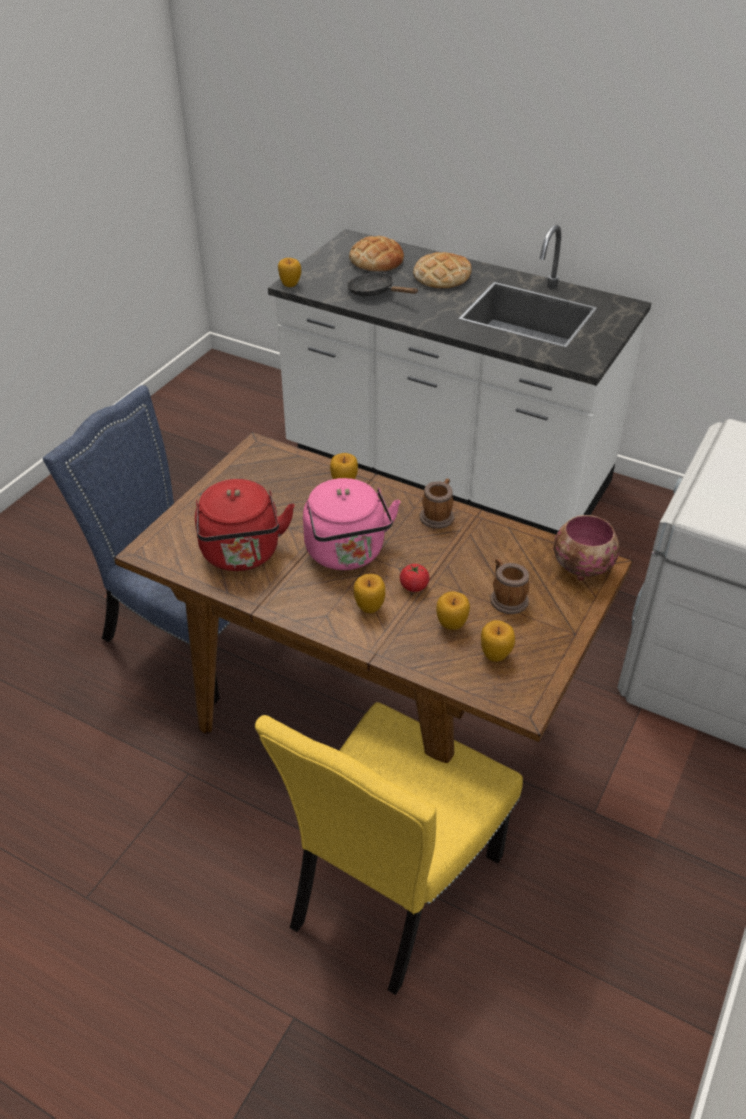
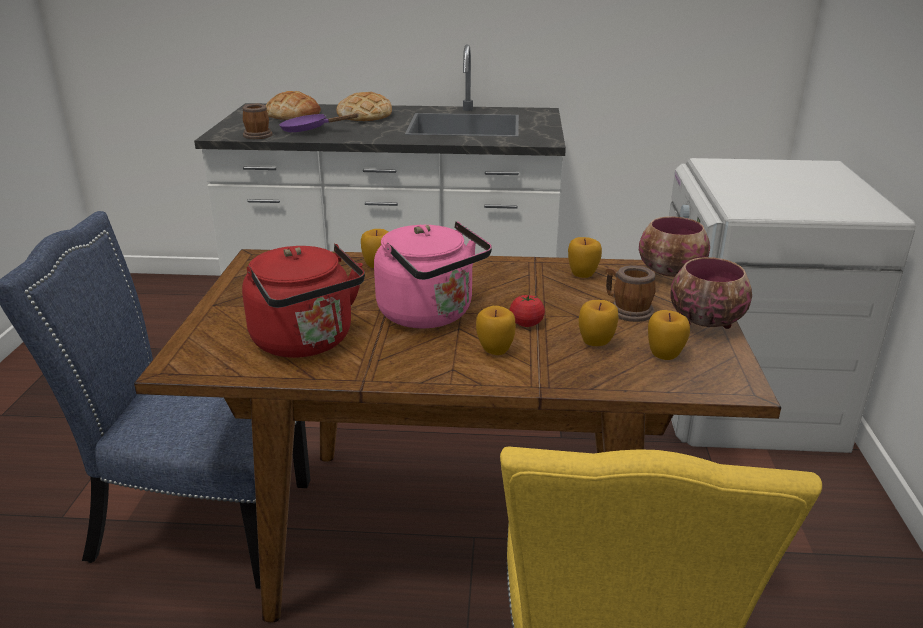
camera: 25 degrees left, 15 degrees down
(290, 284) = (217, 136): apple -> apple (583, 274)
(375, 292) = (309, 130): black frying pan -> purple frying pan
(438, 515) = (497, 268): mug -> mug (258, 134)
(560, 631) = (704, 322): none -> bowl

